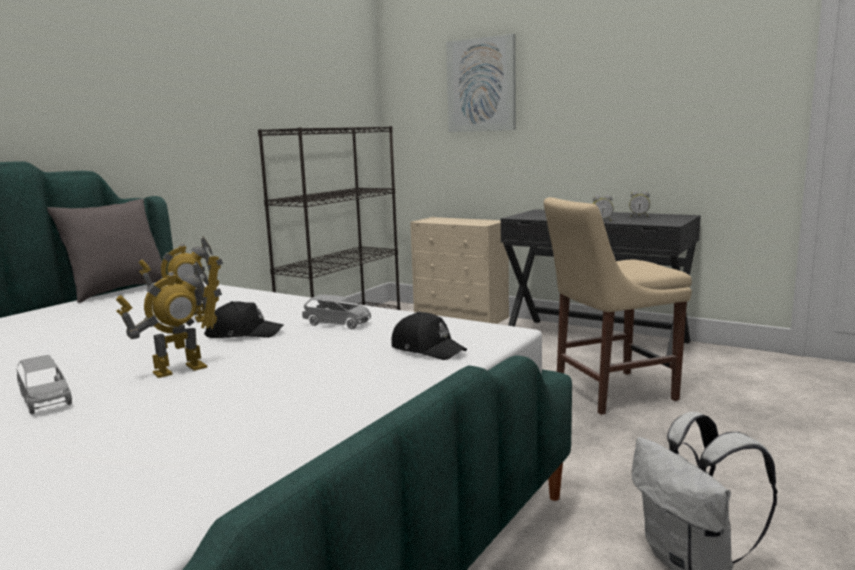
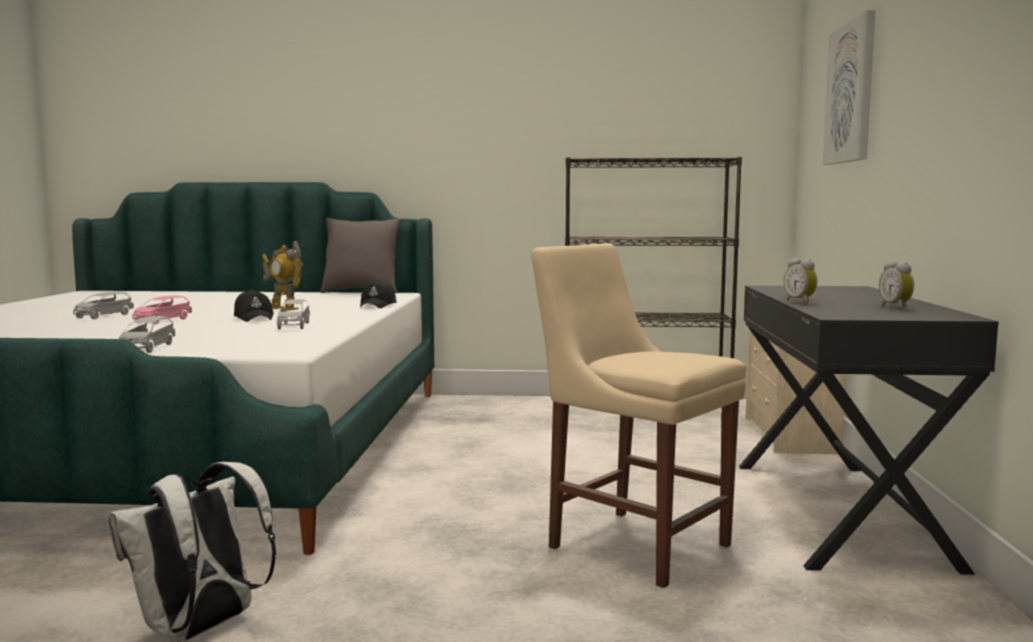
camera: 60 degrees right, 5 degrees down
(180, 369) = (162, 321): toy robot -> pink toy car
(410, 378) = (147, 348): none -> grey toy car
(428, 349) = (226, 344): black cap -> black cap (378, 305)

